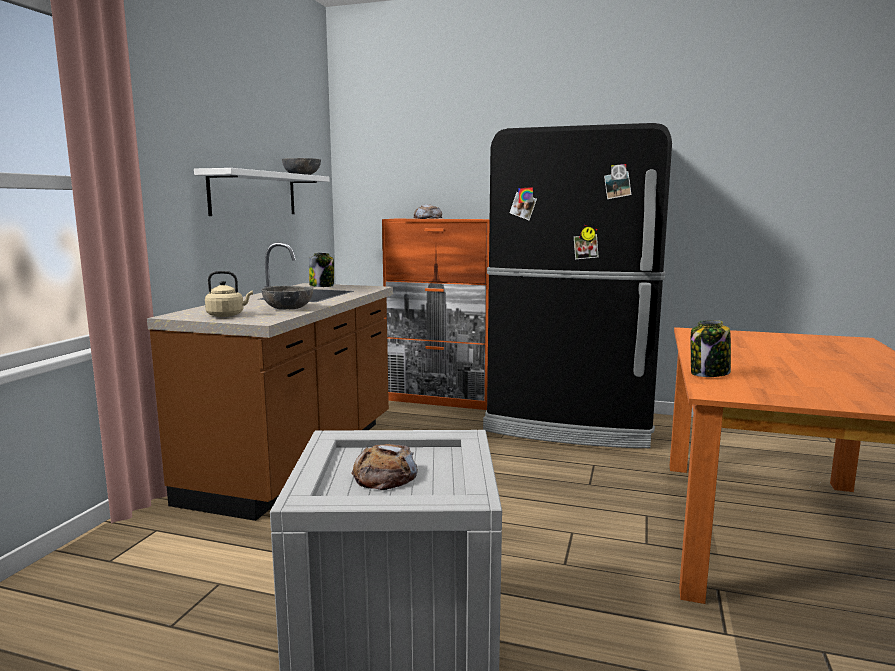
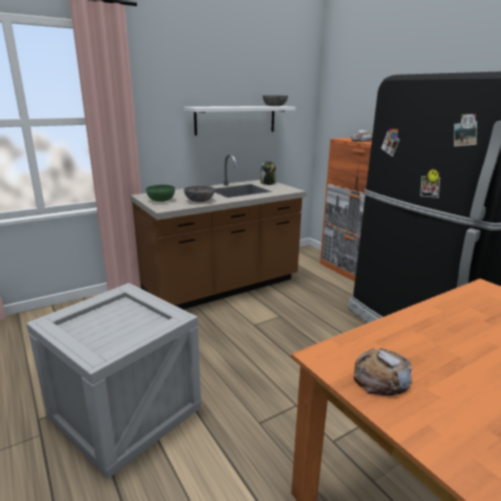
camera: 40 degrees right, 10 degrees up
(227, 315) = (161, 200): beige kettle -> green bowl
(385, 476) = (106, 324): bread -> bread (380, 378)
(709, 374) = (371, 338): jar -> none

